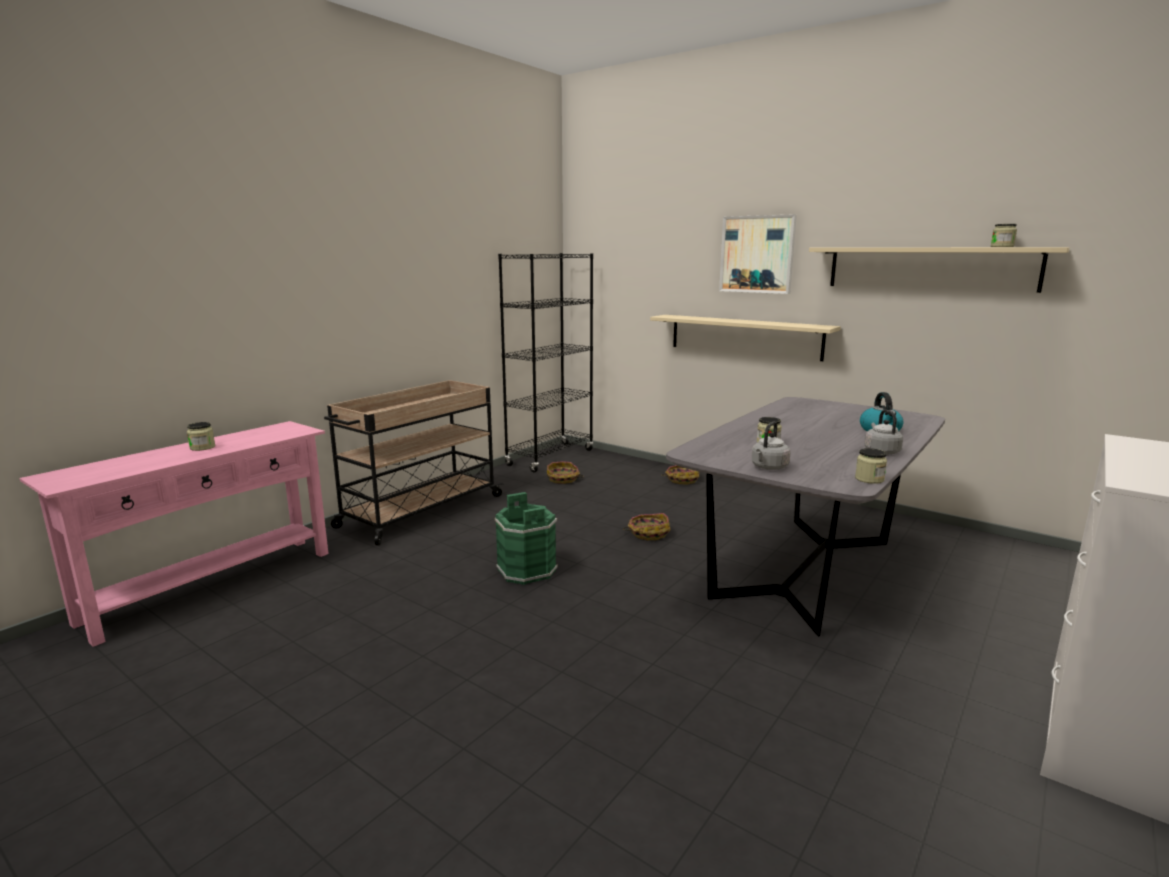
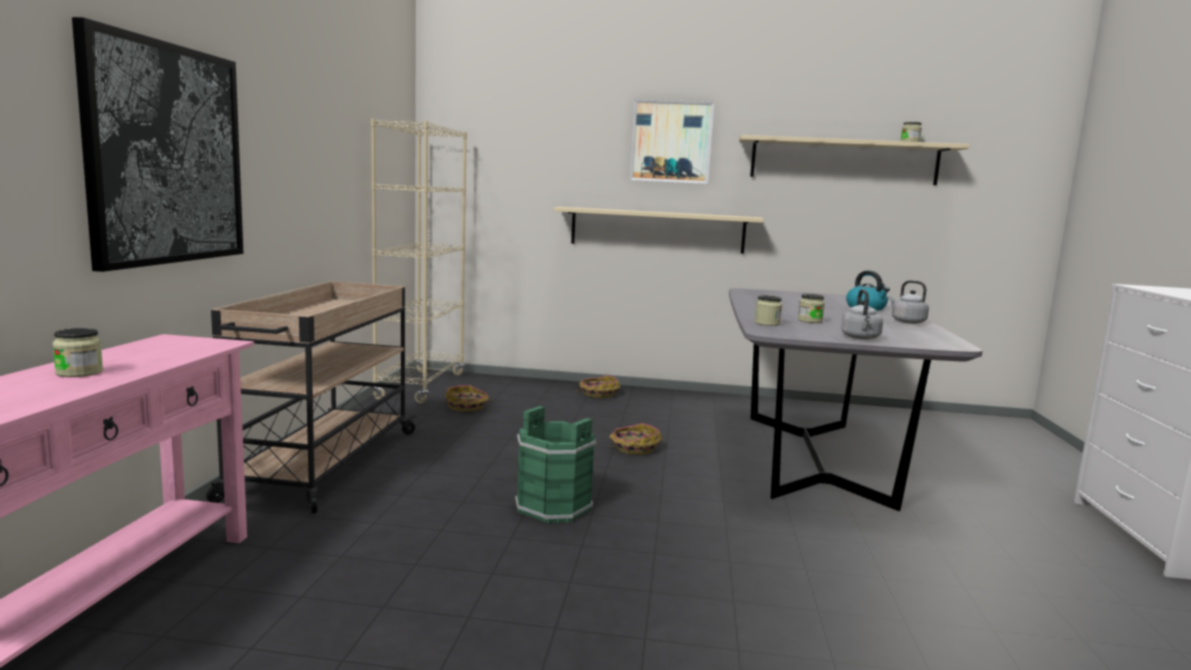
camera: 30 degrees left, 5 degrees down
(292, 307) = (166, 154): none -> picture
(550, 458) = (421, 386): black bookcase -> beige bookcase
(869, 479) = (951, 340): jar -> jar (767, 323)

